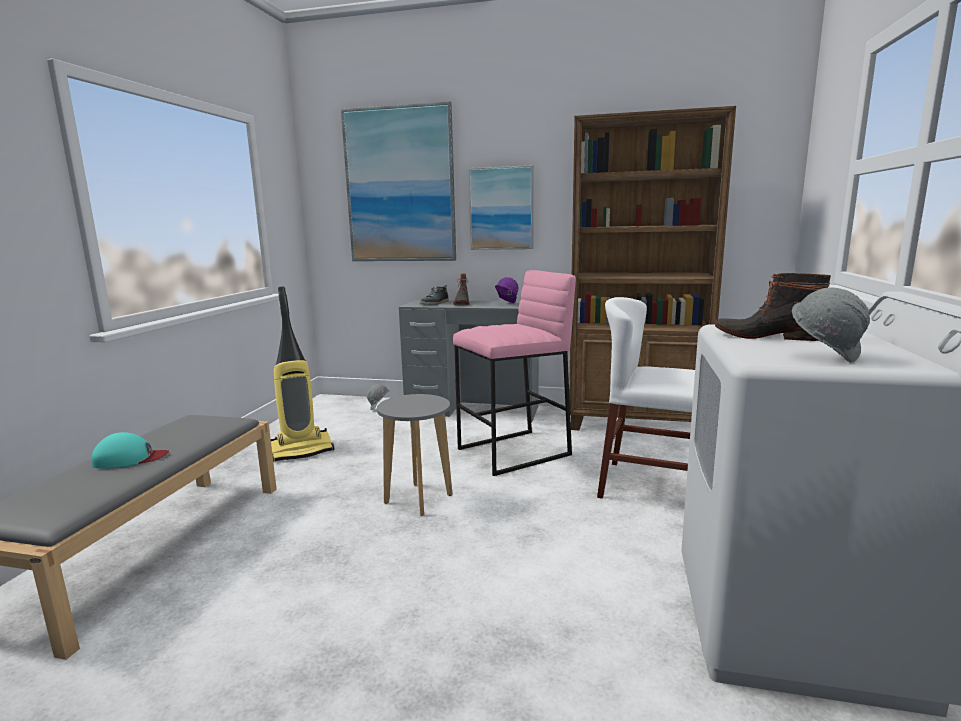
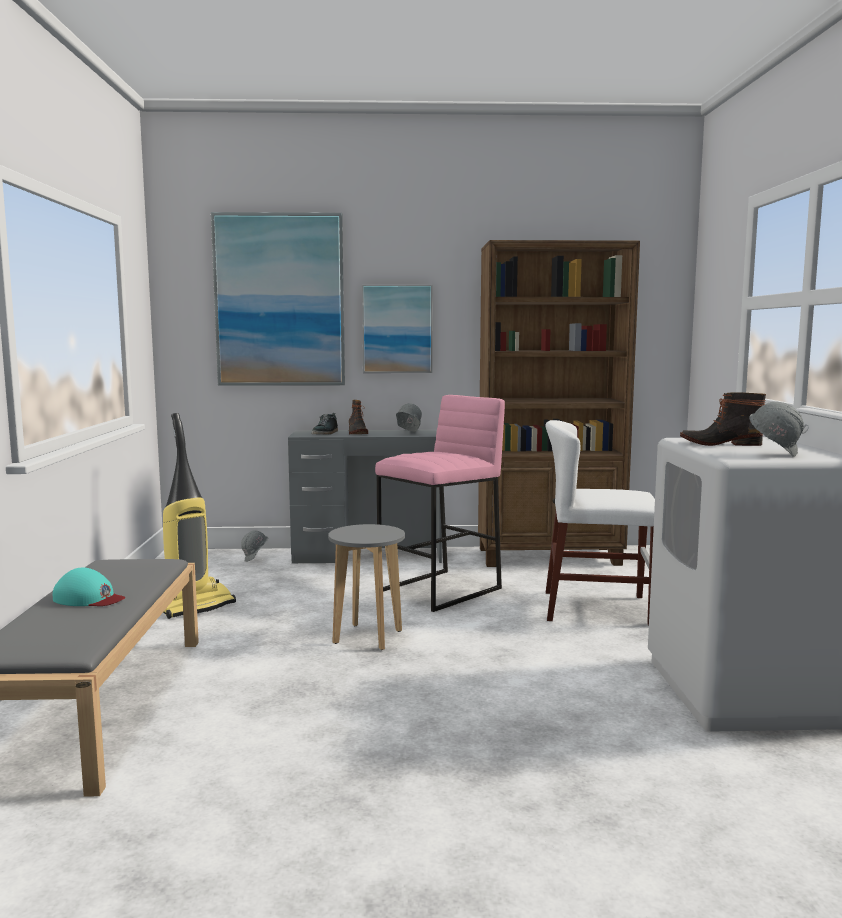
camera: 15 degrees left, 5 degrees down
(130, 458) = (89, 598): turquoise cap -> turquoise cap turned 45 degrees clockwise
(506, 304) = (408, 433): purple hard hat -> grey hard hat

